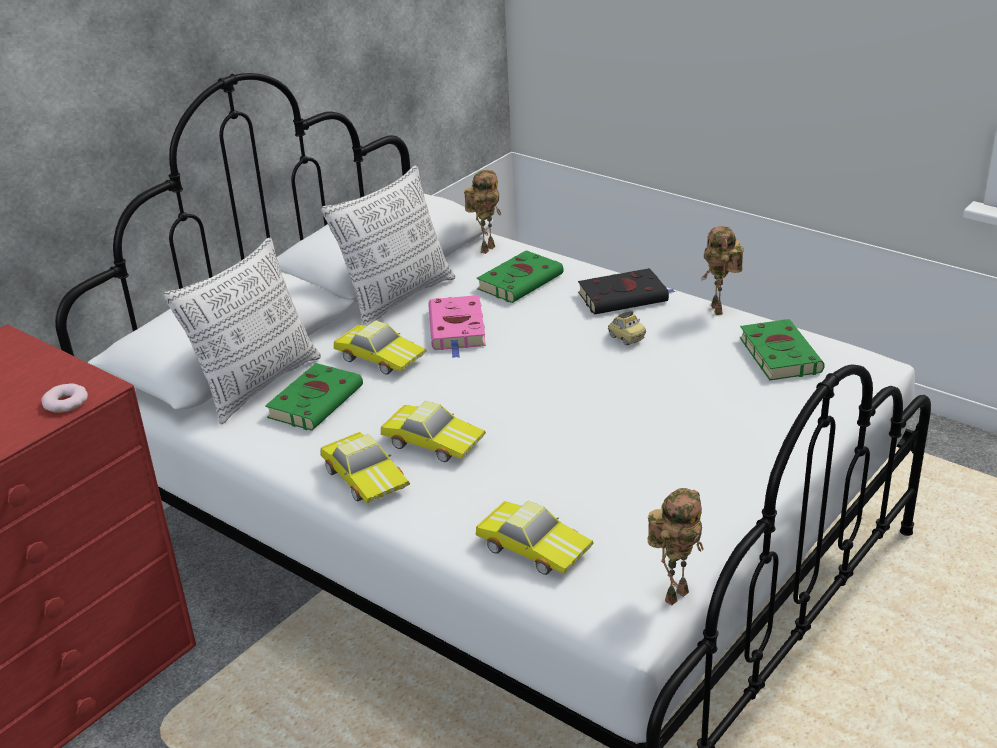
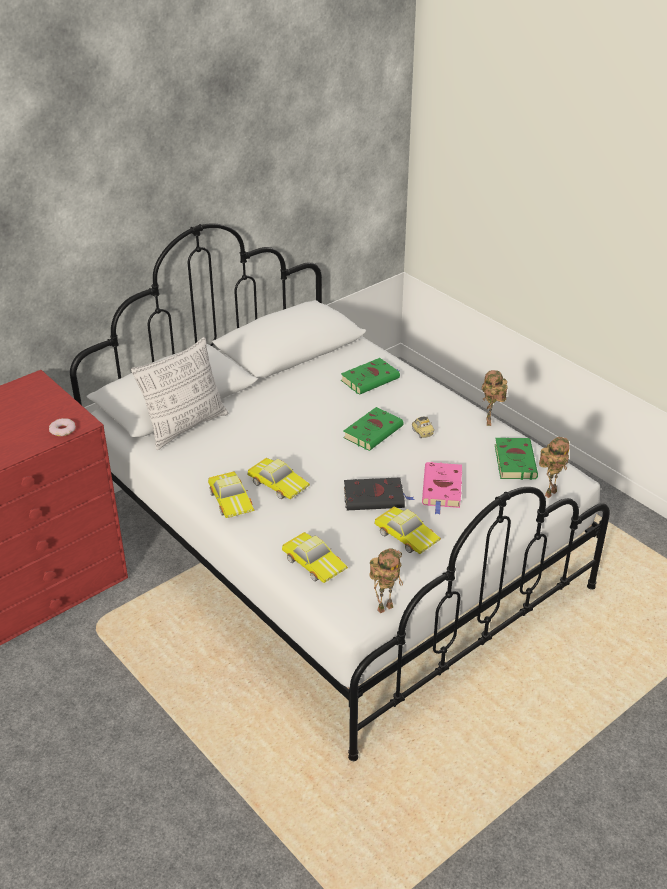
camera: 10 degrees right, 5 degrees up
(317, 401) = (217, 444): green book -> green book (374, 431)
(381, 356) = (265, 420): toy car -> toy car (407, 535)
(398, 298) = (288, 379): pillow -> none
(457, 329) = (318, 408): pink book -> pink book (442, 489)
(486, 248) = (357, 350): toy robot -> toy robot (550, 492)
(625, 297) = (433, 402): black book -> black book (375, 498)

